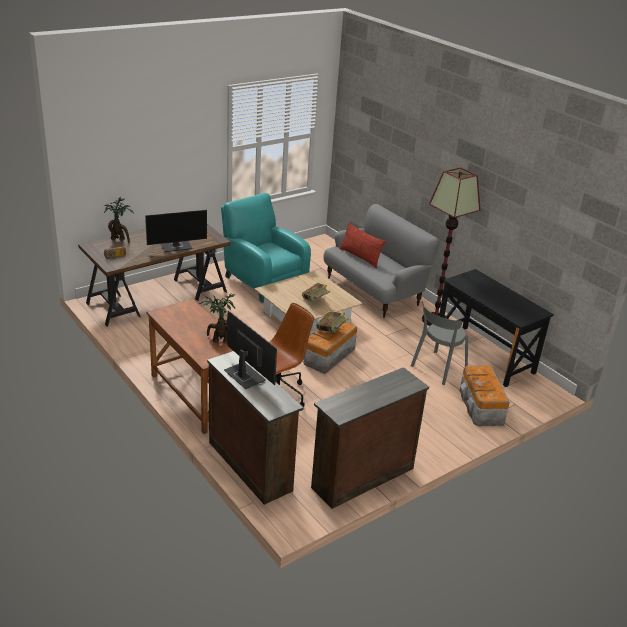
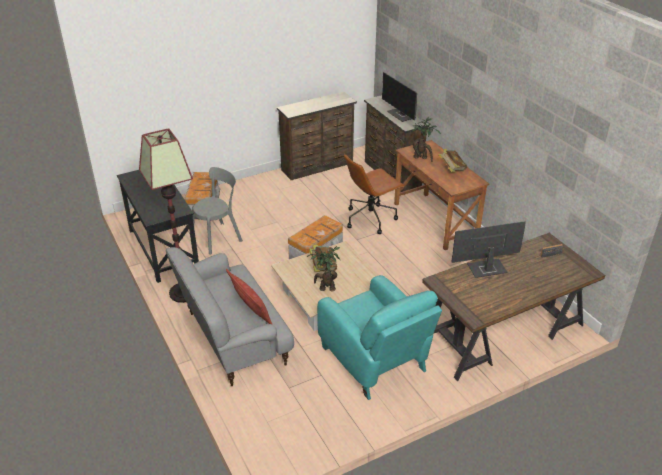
camera: 170 degrees left, 5 degrees up
(119, 239) = (560, 281): potted plant -> potted plant (325, 288)
(331, 331) = (315, 231): book -> book (451, 169)

